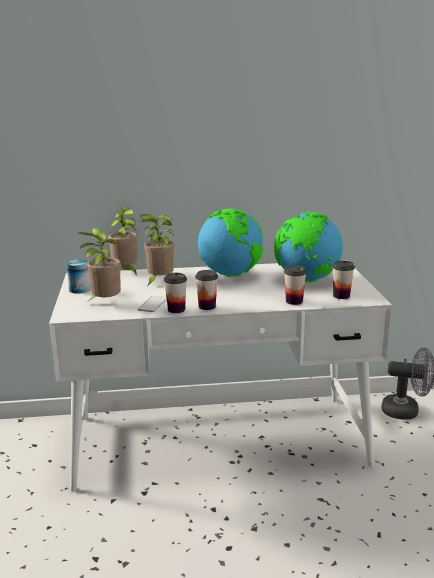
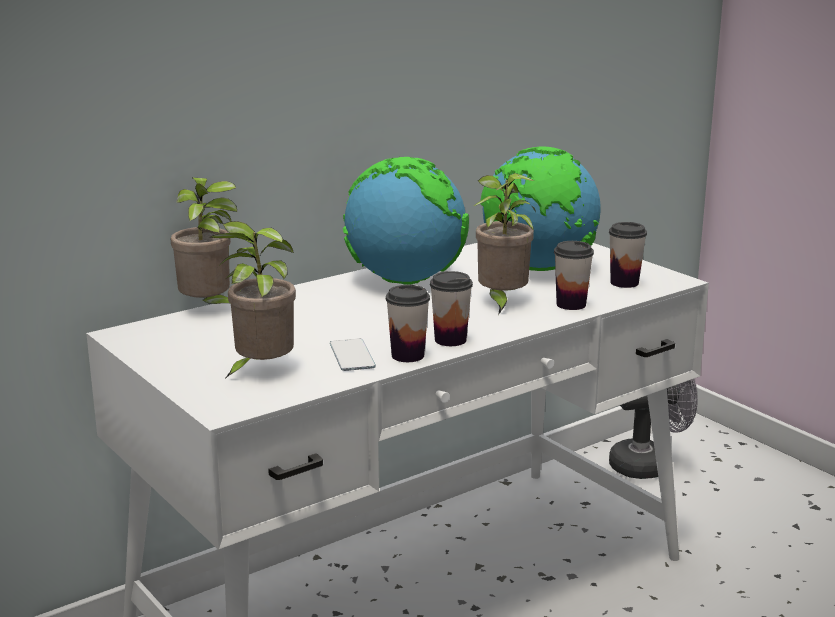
camera: 30 degrees left, 0 degrees up
(79, 289) = (169, 357): can -> none
(159, 282) = (300, 315): potted plant -> potted plant (501, 303)

